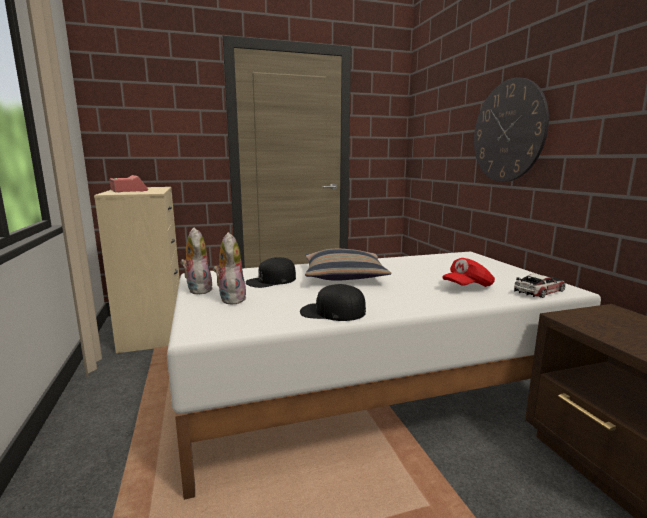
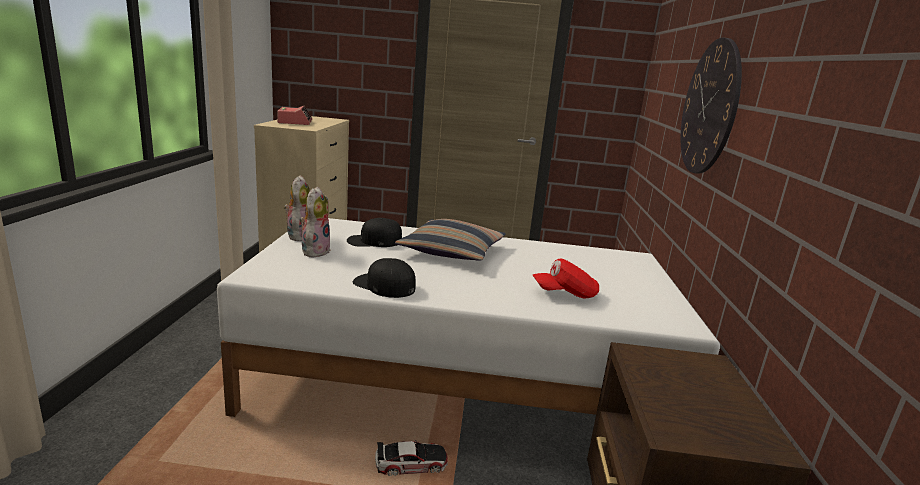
camera: 20 degrees right, 5 degrees up
(539, 291) = (643, 318): toy car -> toy car (411, 464)

